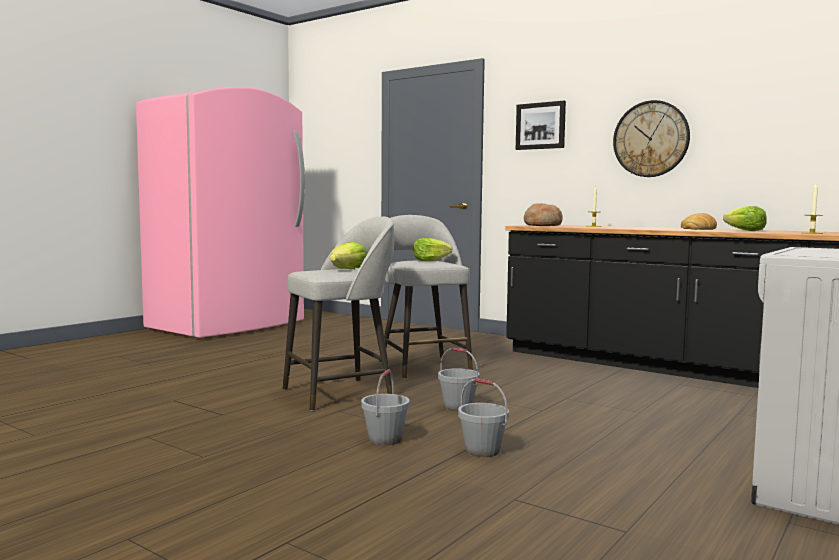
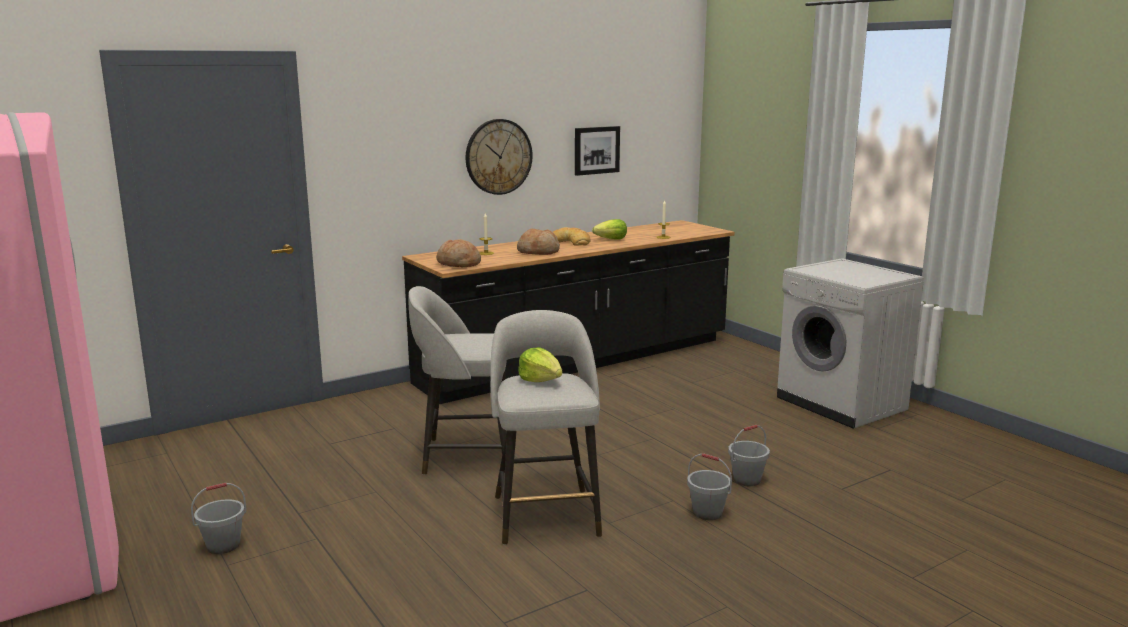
camera: 70 degrees left, 10 degrees up
(430, 261) = (461, 338): lettuce -> none
(458, 407) = (628, 467): grey bucket -> grey bucket (223, 545)
(540, 126) = (384, 142): picture -> picture (596, 150)
(631, 228) = (539, 252): none -> bread

